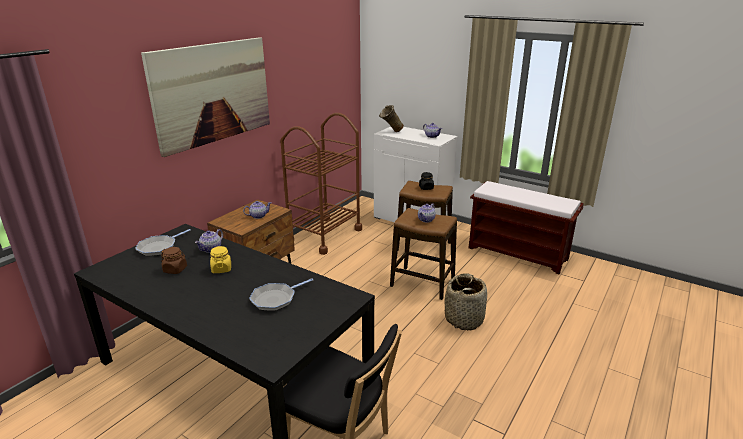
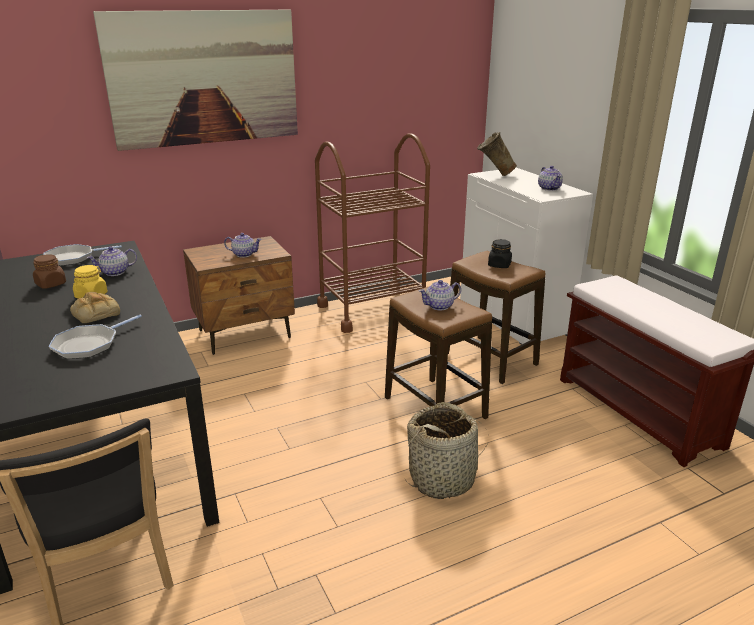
camera: 30 degrees right, 0 degrees up
(244, 279) = (95, 313): none -> bread
(275, 299) = (89, 345): frying pan -> frying pan turned 45 degrees counterclockwise

